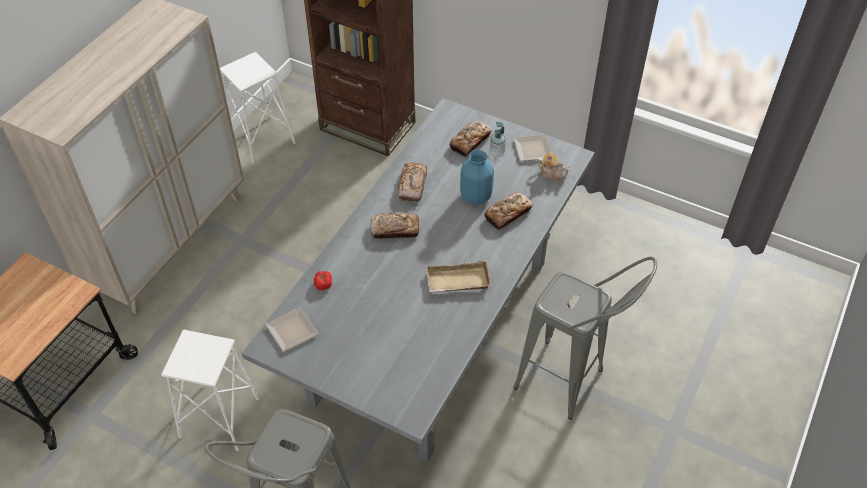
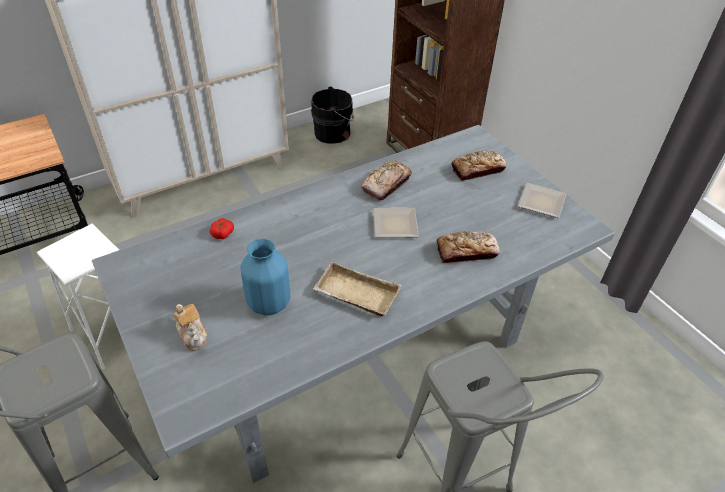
camera: 30 degrees right, 5 degrees down
(261, 140) = (334, 133): white stool -> black bucket
(292, 329) = (155, 261): plate -> plate (396, 224)
(395, 230) = (335, 216): bread -> none
(476, 196) = (444, 220): blue vase -> blue vase (269, 303)
(497, 153) = (498, 190): soap dispenser -> none
(552, 173) = (548, 233): teapot -> teapot (193, 334)

